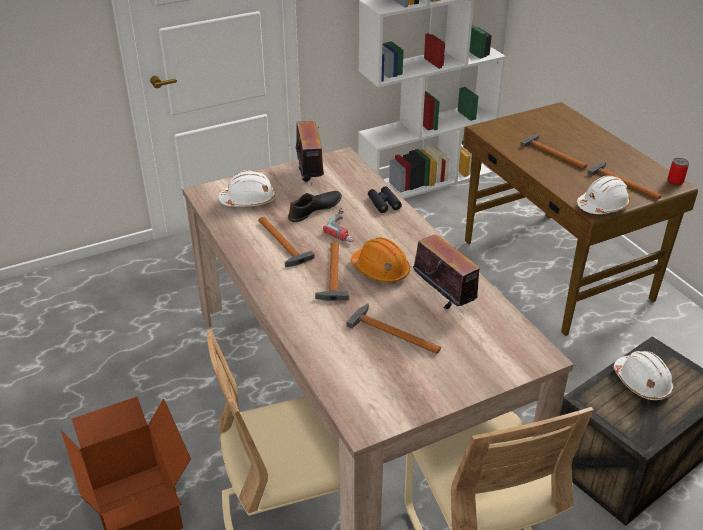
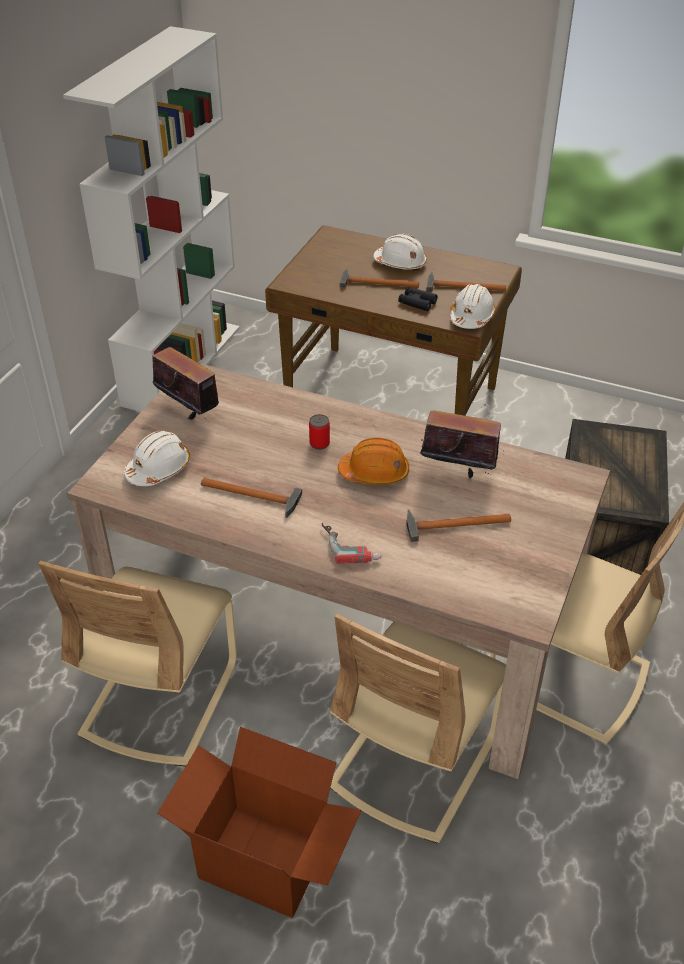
camera: 40 degrees left, 5 degrees up
(188, 373) = (160, 698): none -> beige chair
(315, 210) = (240, 444): black shoe -> none
(333, 275) = (340, 501): hammer -> none
(346, 228) = (292, 448): power drill -> power drill (351, 545)
(383, 203) = (296, 404): black binoculars -> black binoculars (417, 302)
(642, 383) = (605, 462): white hard hat -> white hard hat (400, 263)
(675, 182) = (499, 268): can -> can (319, 443)

